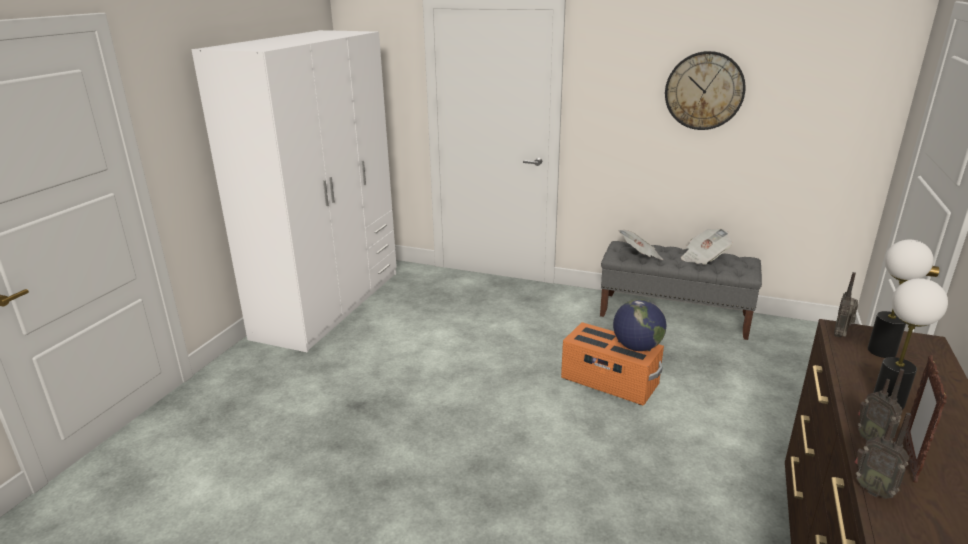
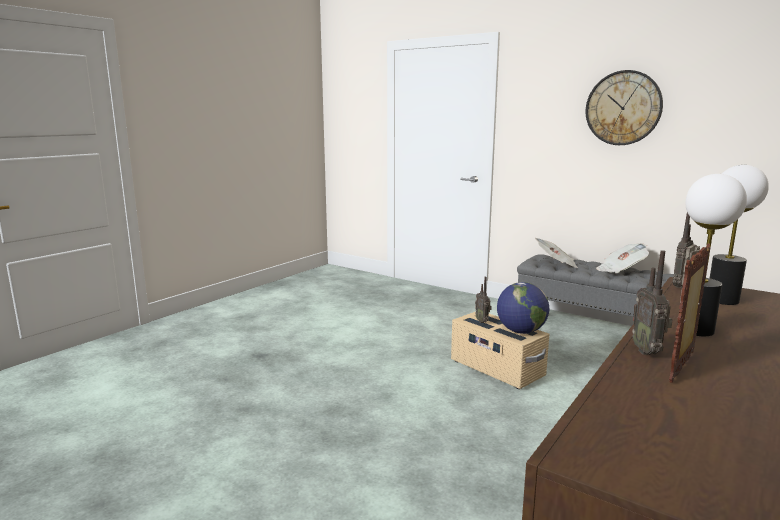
camera: 15 degrees right, 10 degrees down
(330, 303) = (285, 290): white wardrobe -> none
(609, 382) = (497, 369): orange storage box -> beige storage box
(873, 489) = (612, 381): radio -> radio (482, 321)

